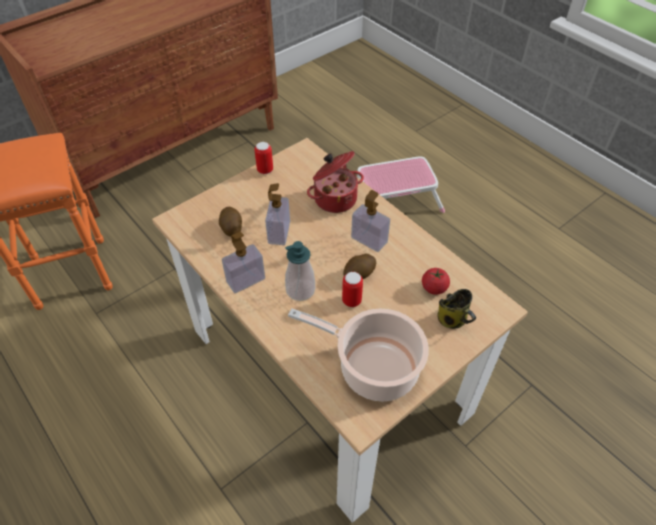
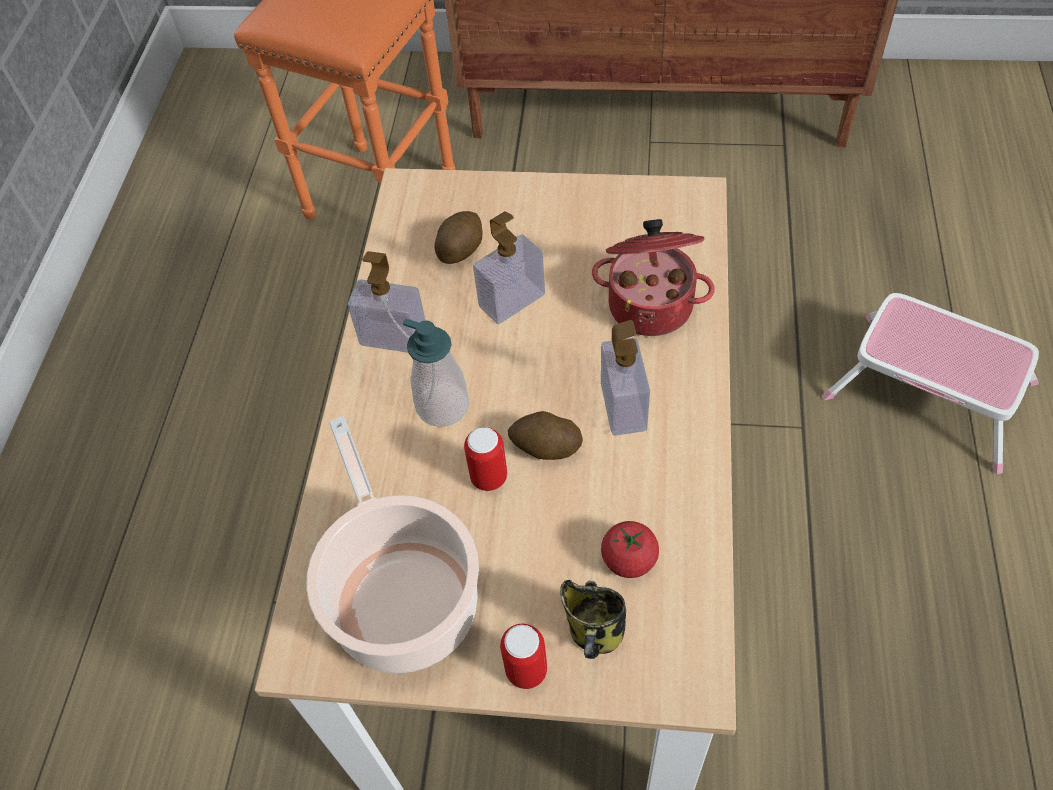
camera: 50 degrees right, 5 degrees up
(265, 170) = (602, 191): can -> can (526, 670)

